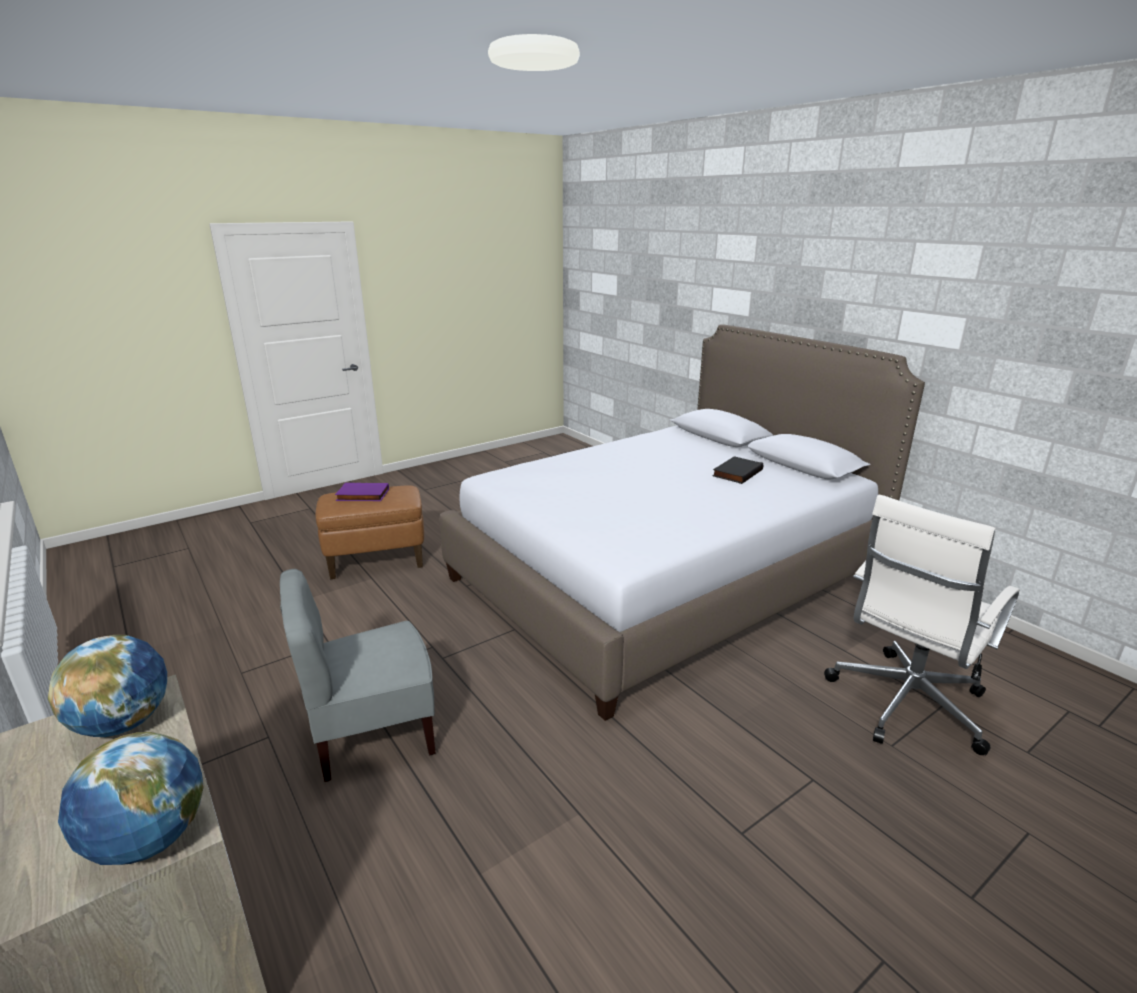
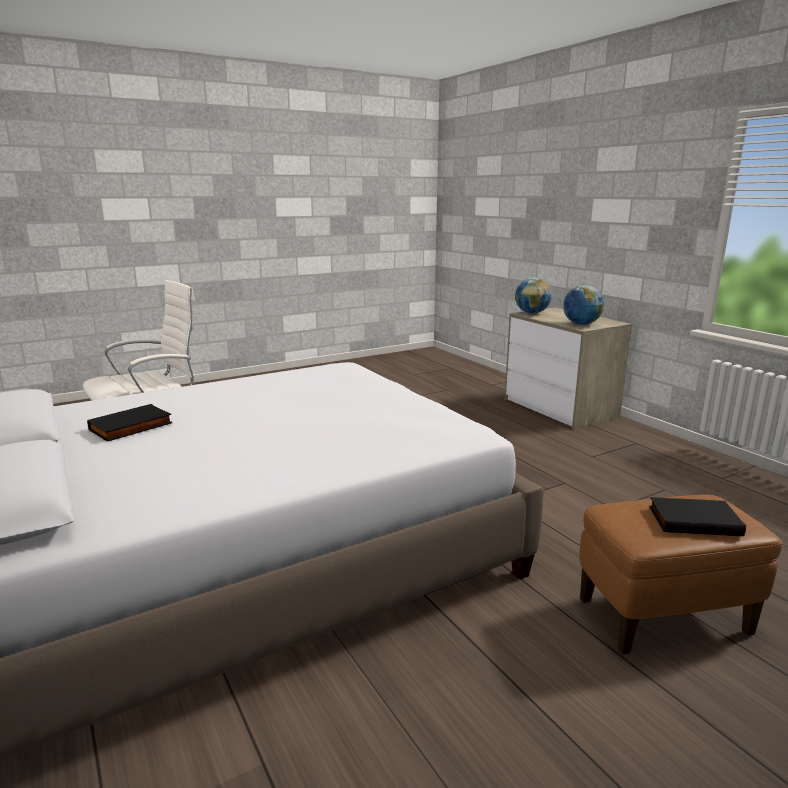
camera: 175 degrees left, 5 degrees down
(362, 495) = (694, 520): purple book -> black book
(372, 735) = (522, 454): grey chair -> none

